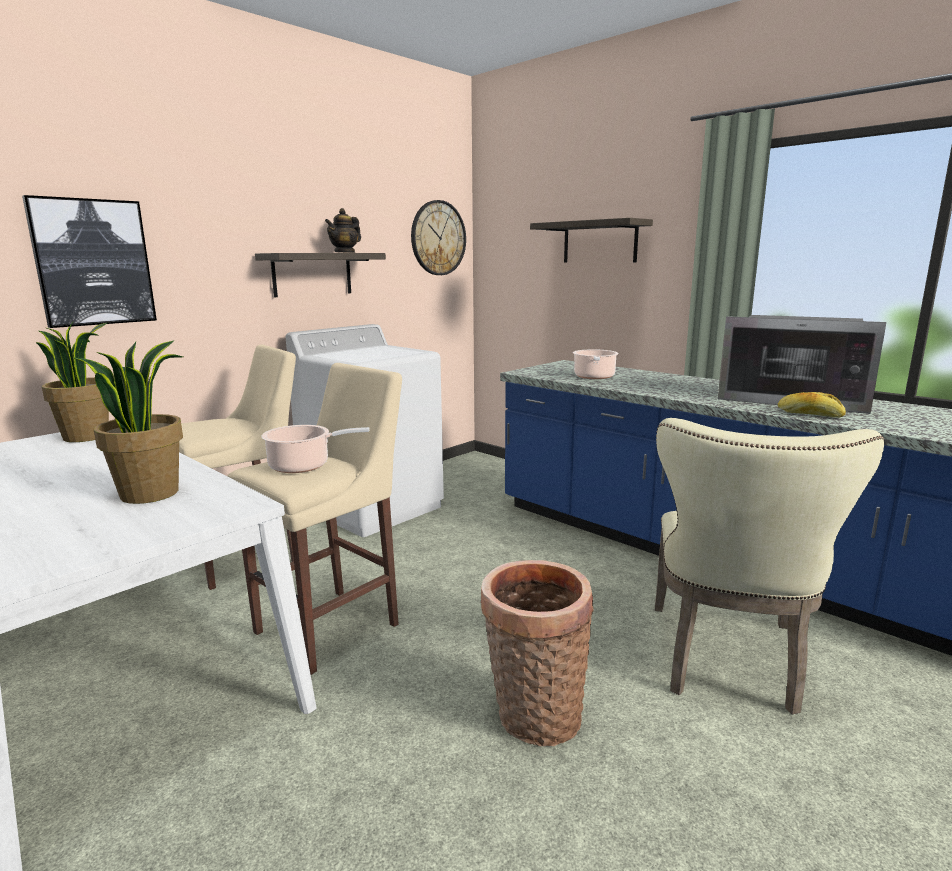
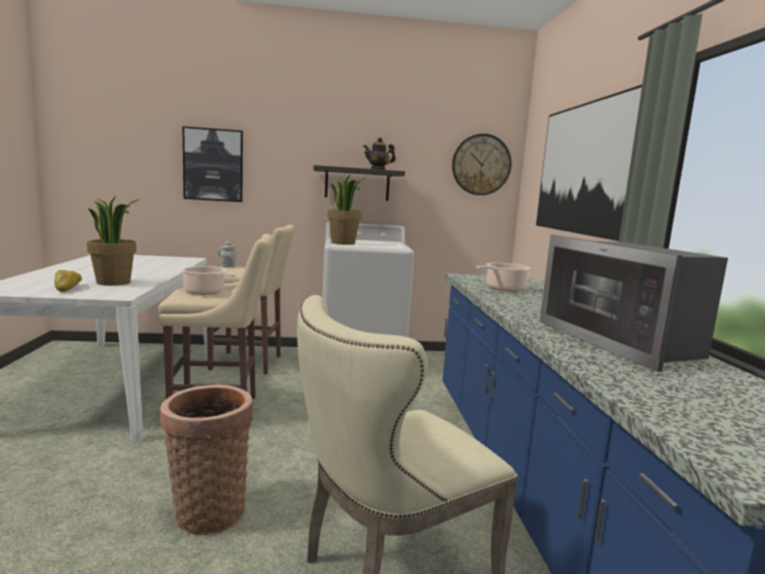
camera: 40 degrees right, 5 degrees down
(87, 436) = (176, 260): potted plant -> potted plant (343, 243)
(183, 426) = (227, 266): none -> grey teapot
(599, 242) = (584, 168): shelf -> picture
(809, 414) = (576, 352): bread -> bread (68, 288)

